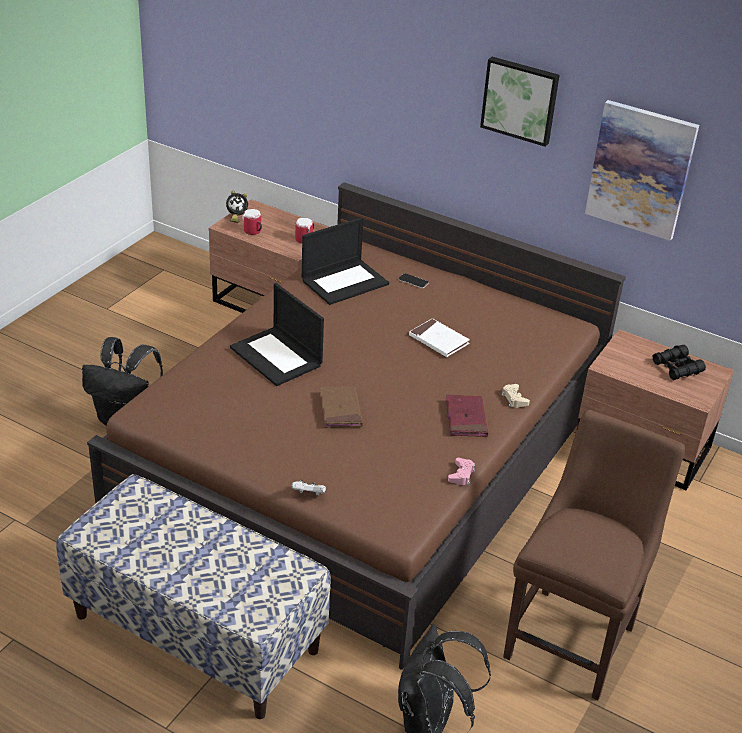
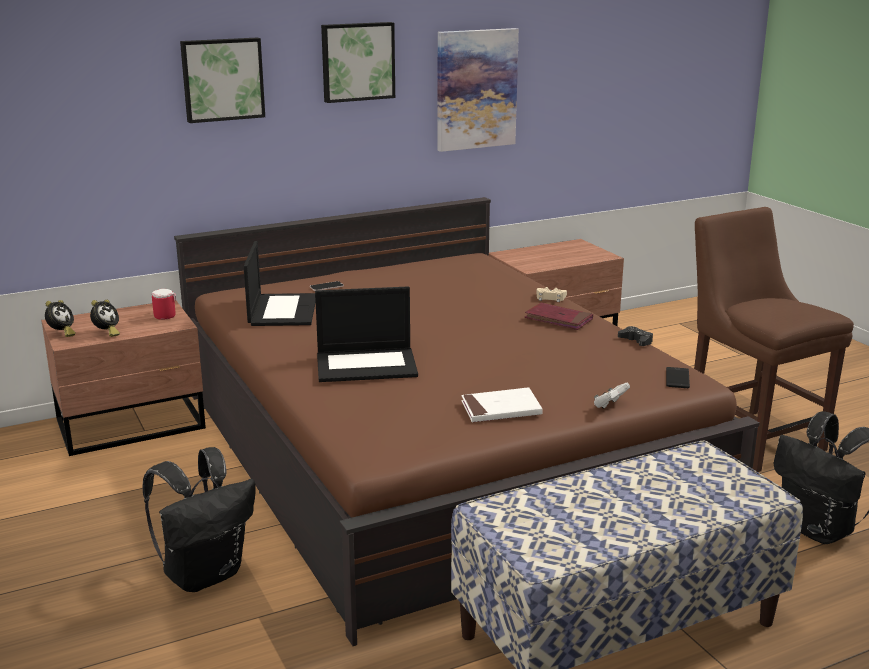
camera: 55 degrees left, 15 degrees down
(253, 232) = (106, 333): mug -> alarm clock
(340, 409) = (489, 361): brown book -> none
(398, 518) = (677, 378): none -> phone
(401, 74) = (222, 79): none -> picture
(438, 340) = (431, 301): white book -> white book (501, 409)
(461, 475) = (636, 341): pink game controller -> black game controller
(677, 368) = (559, 251): black binoculars -> none

